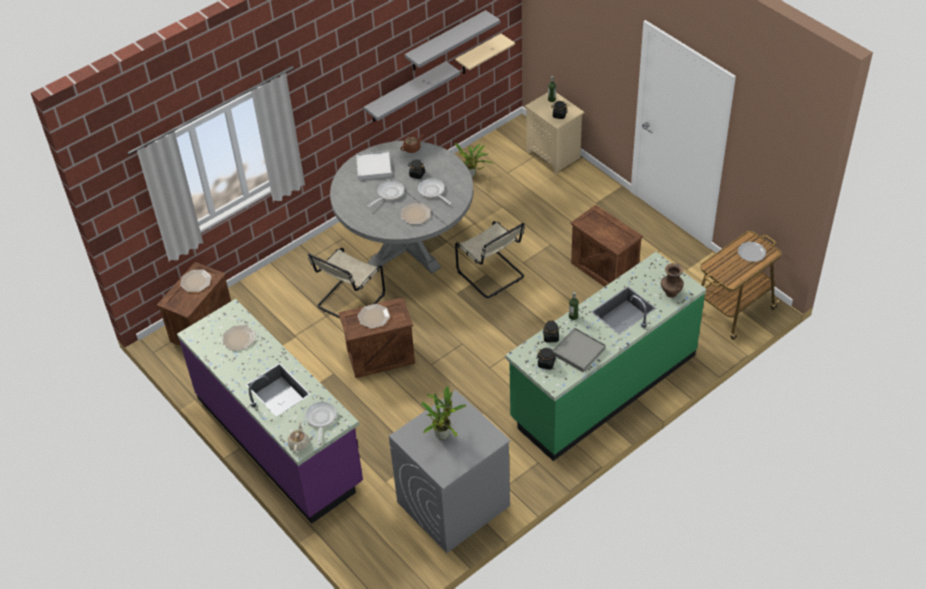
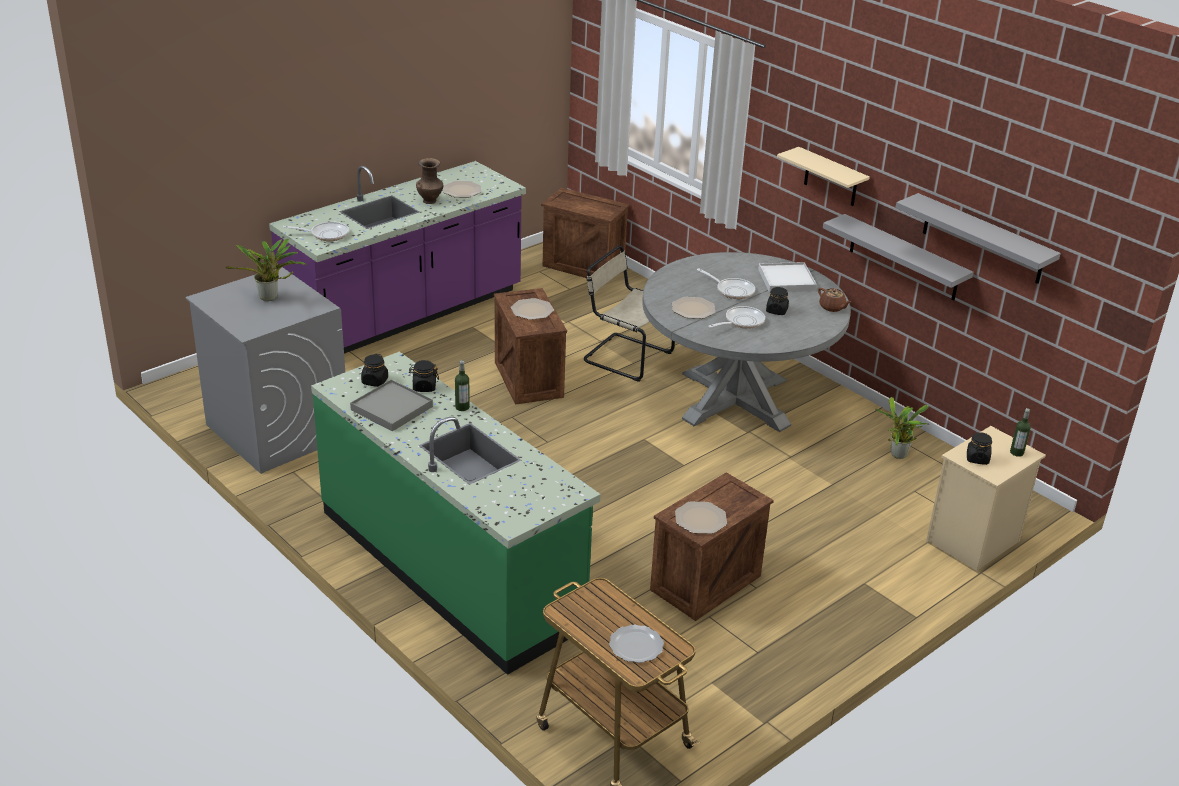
camera: 85 degrees right, 15 degrees down
(195, 281) = (597, 205): plate -> plate (700, 518)
(299, 443) = (295, 223): beige teapot -> none
(478, 55) = (1026, 320): beige shelf -> beige shelf (831, 178)
(492, 275) = (681, 470): beige chair -> none
(670, 293) = (501, 501): brown vase -> brown vase (430, 201)

